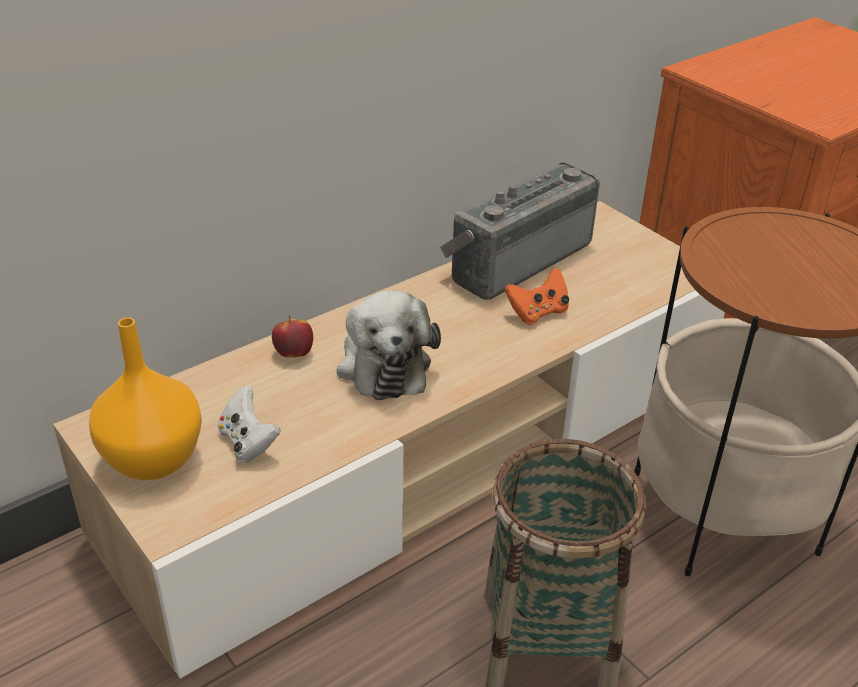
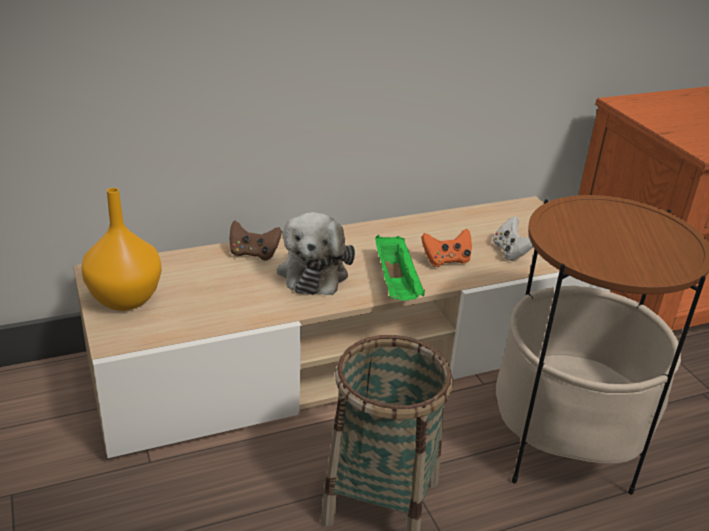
camera: 15 degrees right, 5 degrees down
(248, 443) = (193, 301): white game controller -> white game controller (510, 251)
(293, 354) = (254, 253): apple -> brown game controller
(494, 359) = (396, 284): none -> green tray
(516, 259) = (449, 223): radio -> none

